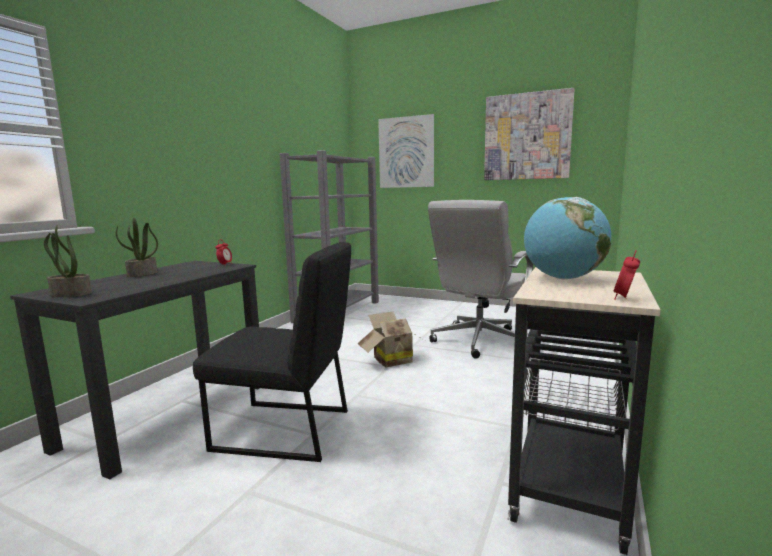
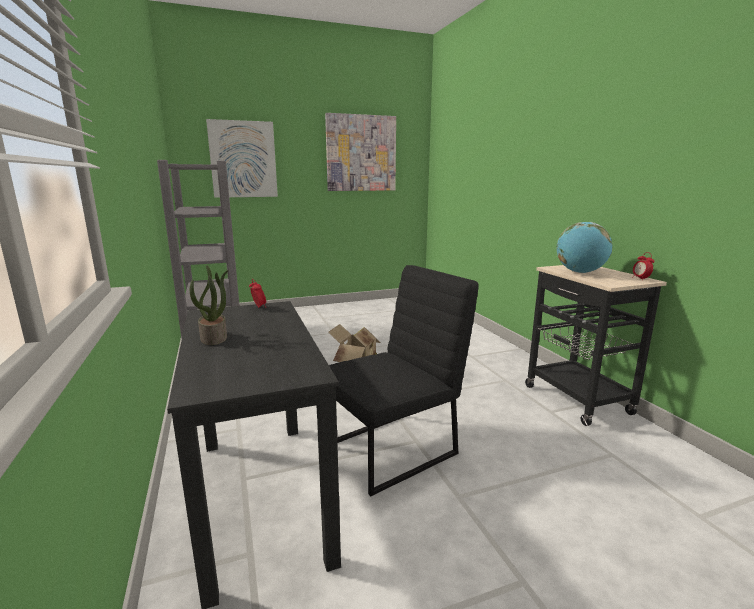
camera: 45 degrees left, 5 degrees up
(70, 294) = (257, 378): potted plant -> none
(479, 340) = (385, 333): grey office chair -> none

